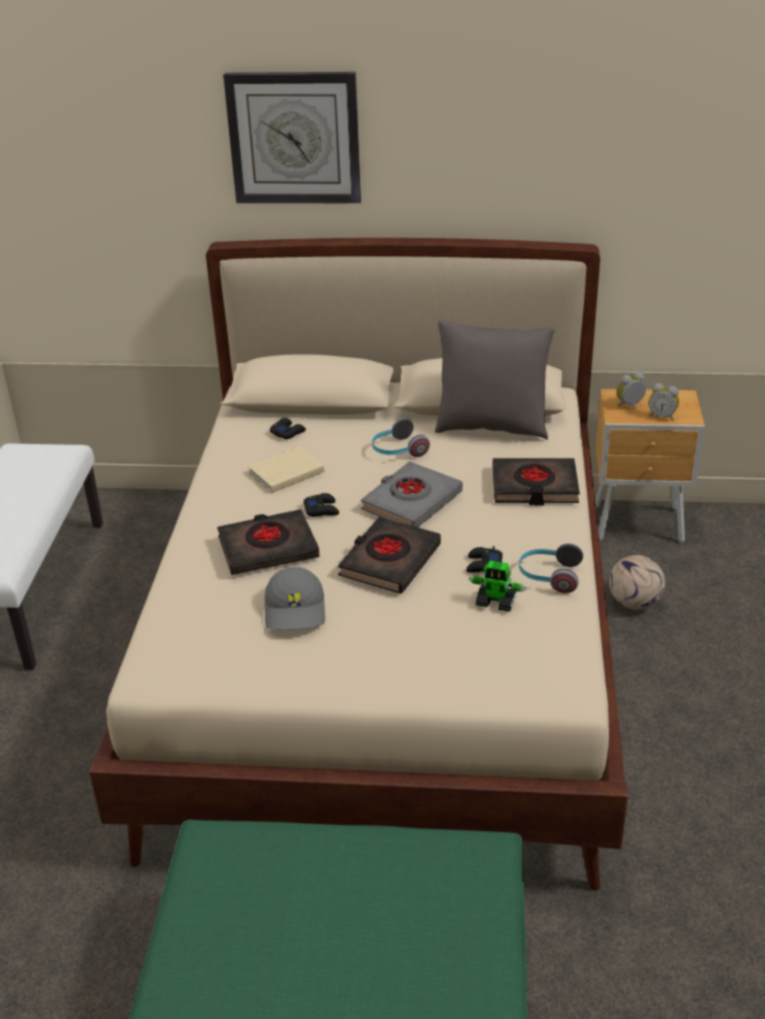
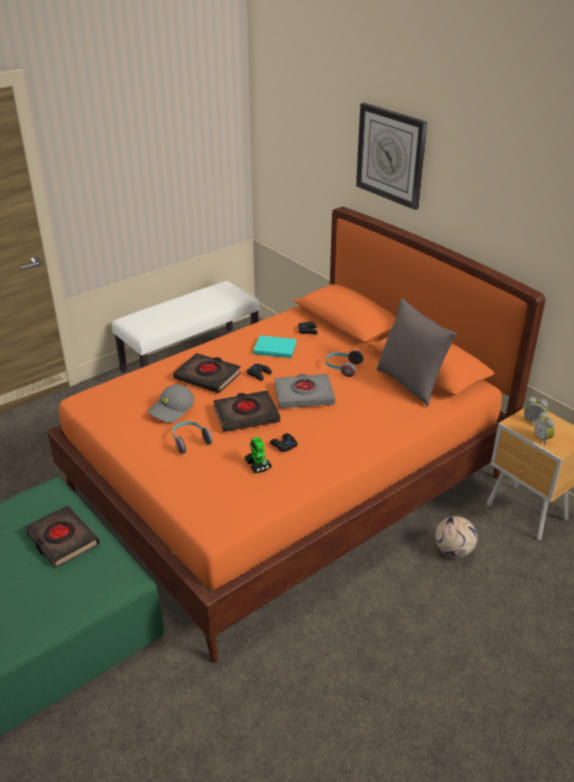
camera: 45 degrees right, 0 degrees up
(284, 472) = (274, 348): beige book -> turquoise book
(389, 656) = (288, 486): beige bed -> orange bed
(534, 487) = (376, 425): black book -> black book (62, 539)
(549, 576) = (303, 471): headphones -> headphones (189, 441)

